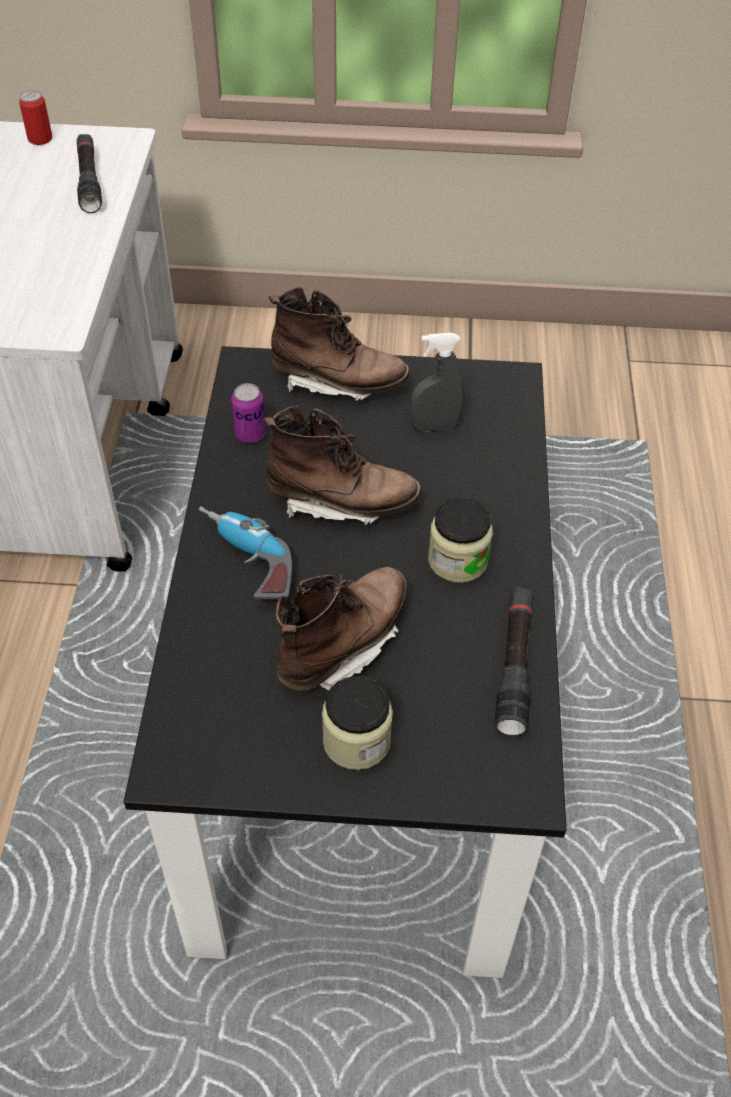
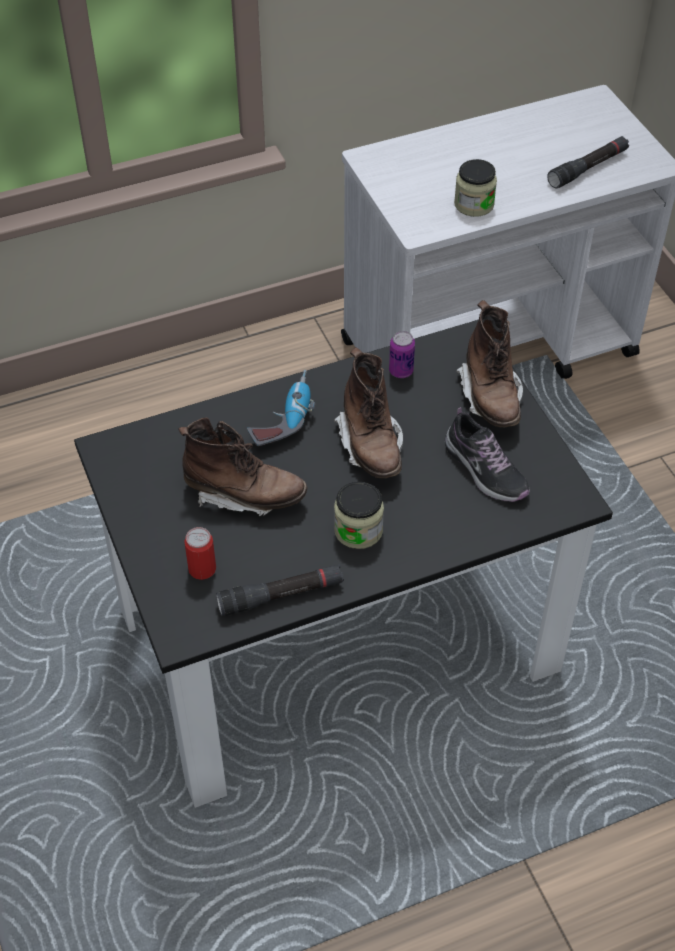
camera: 65 degrees right, 0 degrees up
(40, 139) = (612, 122): can -> can (202, 569)
(356, 741) = (172, 531): jar -> jar (474, 204)
(435, 427) = (485, 470): grey spray bottle -> shoe

